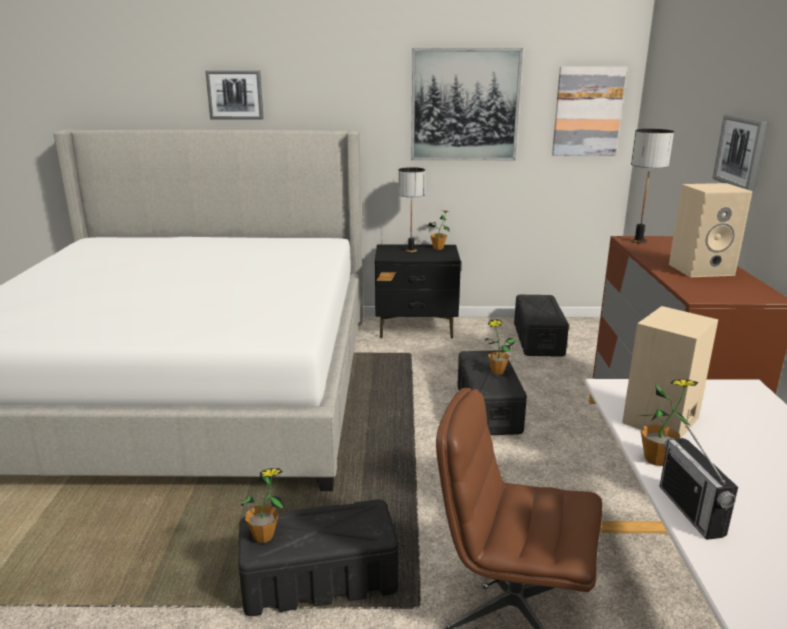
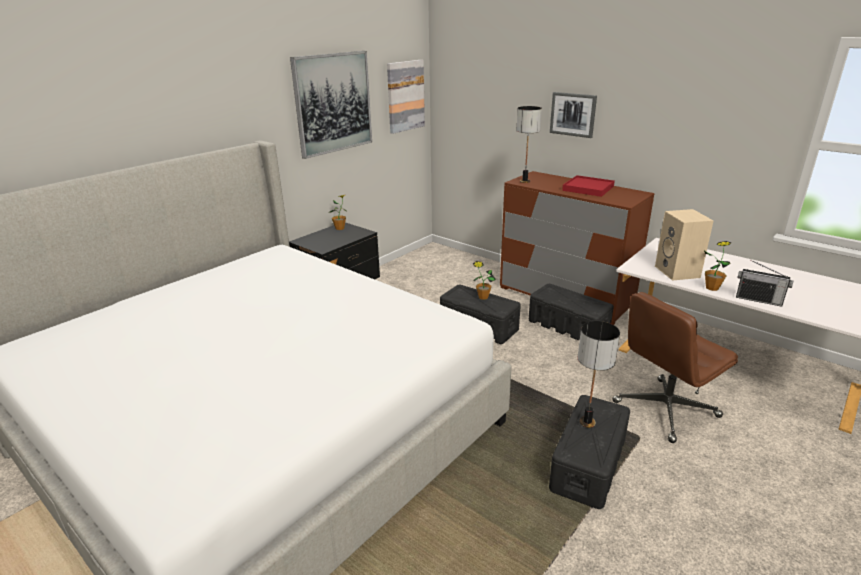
camera: 50 degrees left, 5 degrees up
(235, 95) = (131, 125): picture -> none
(263, 536) = (584, 453): potted plant -> none
(411, 250) = (326, 237): table lamp -> table lamp (586, 422)
(538, 339) = (424, 272): black storage box -> black storage box (568, 326)
(701, 269) = (588, 188): beige speaker -> red tray

